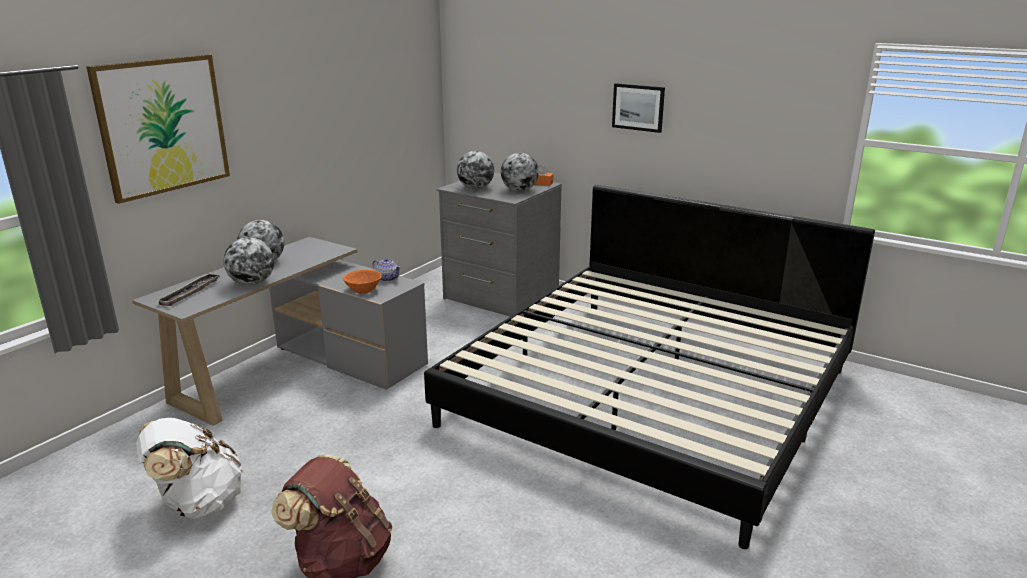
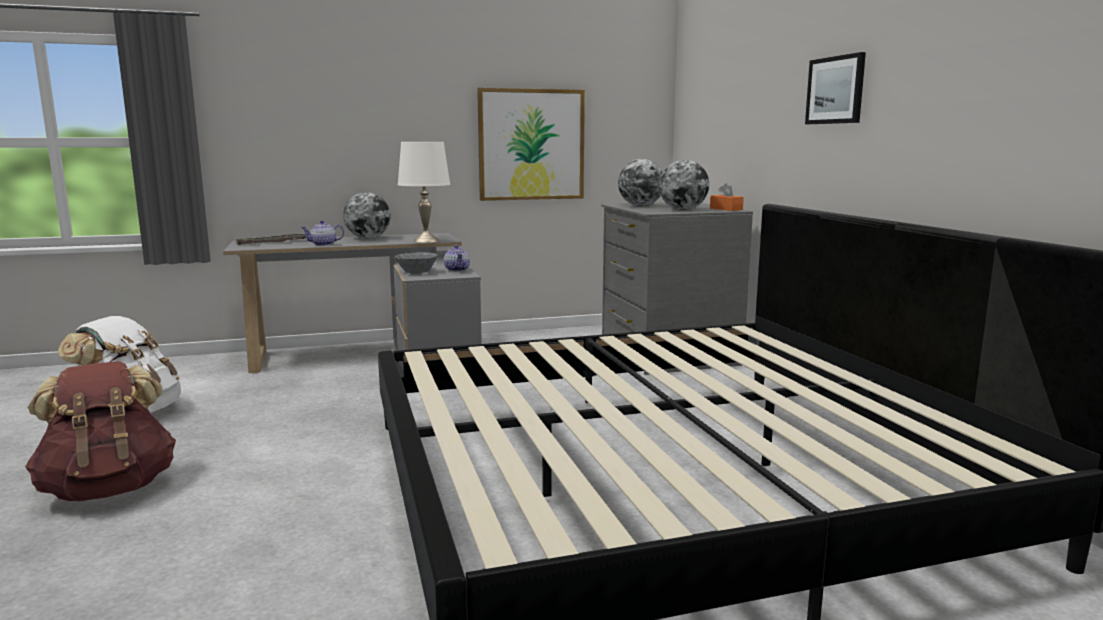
camera: 40 degrees right, 10 degrees down
(163, 126) = (291, 86): picture -> picture (531, 145)
(252, 283) = (324, 244): globe -> teapot
(325, 254) = (426, 240): none -> white table lamp
(363, 290) = (416, 272): orange bowl -> grey bowl

